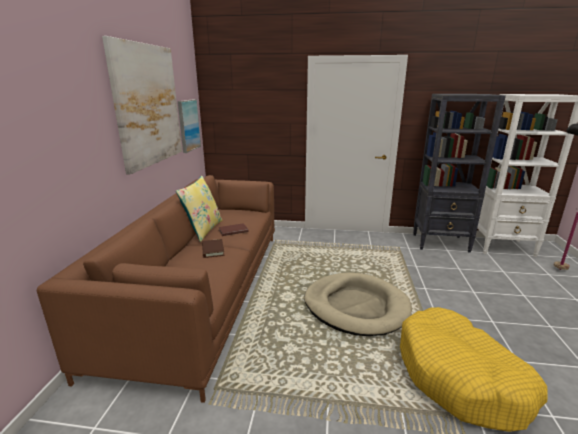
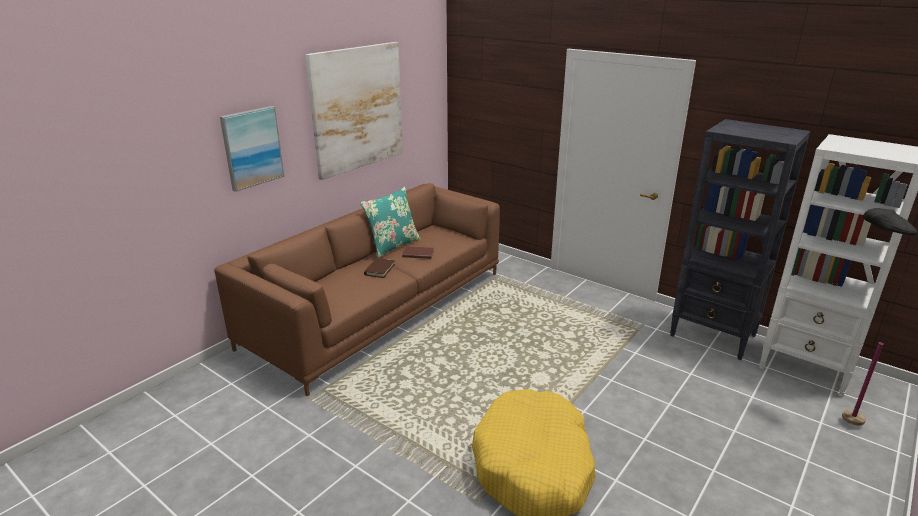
camera: 30 degrees right, 5 degrees up
(188, 125) = (421, 121): picture -> picture (252, 147)
(203, 230) = (393, 246): yellow pillow -> turquoise pillow
(355, 306) = (507, 371): beige dog bed -> none

